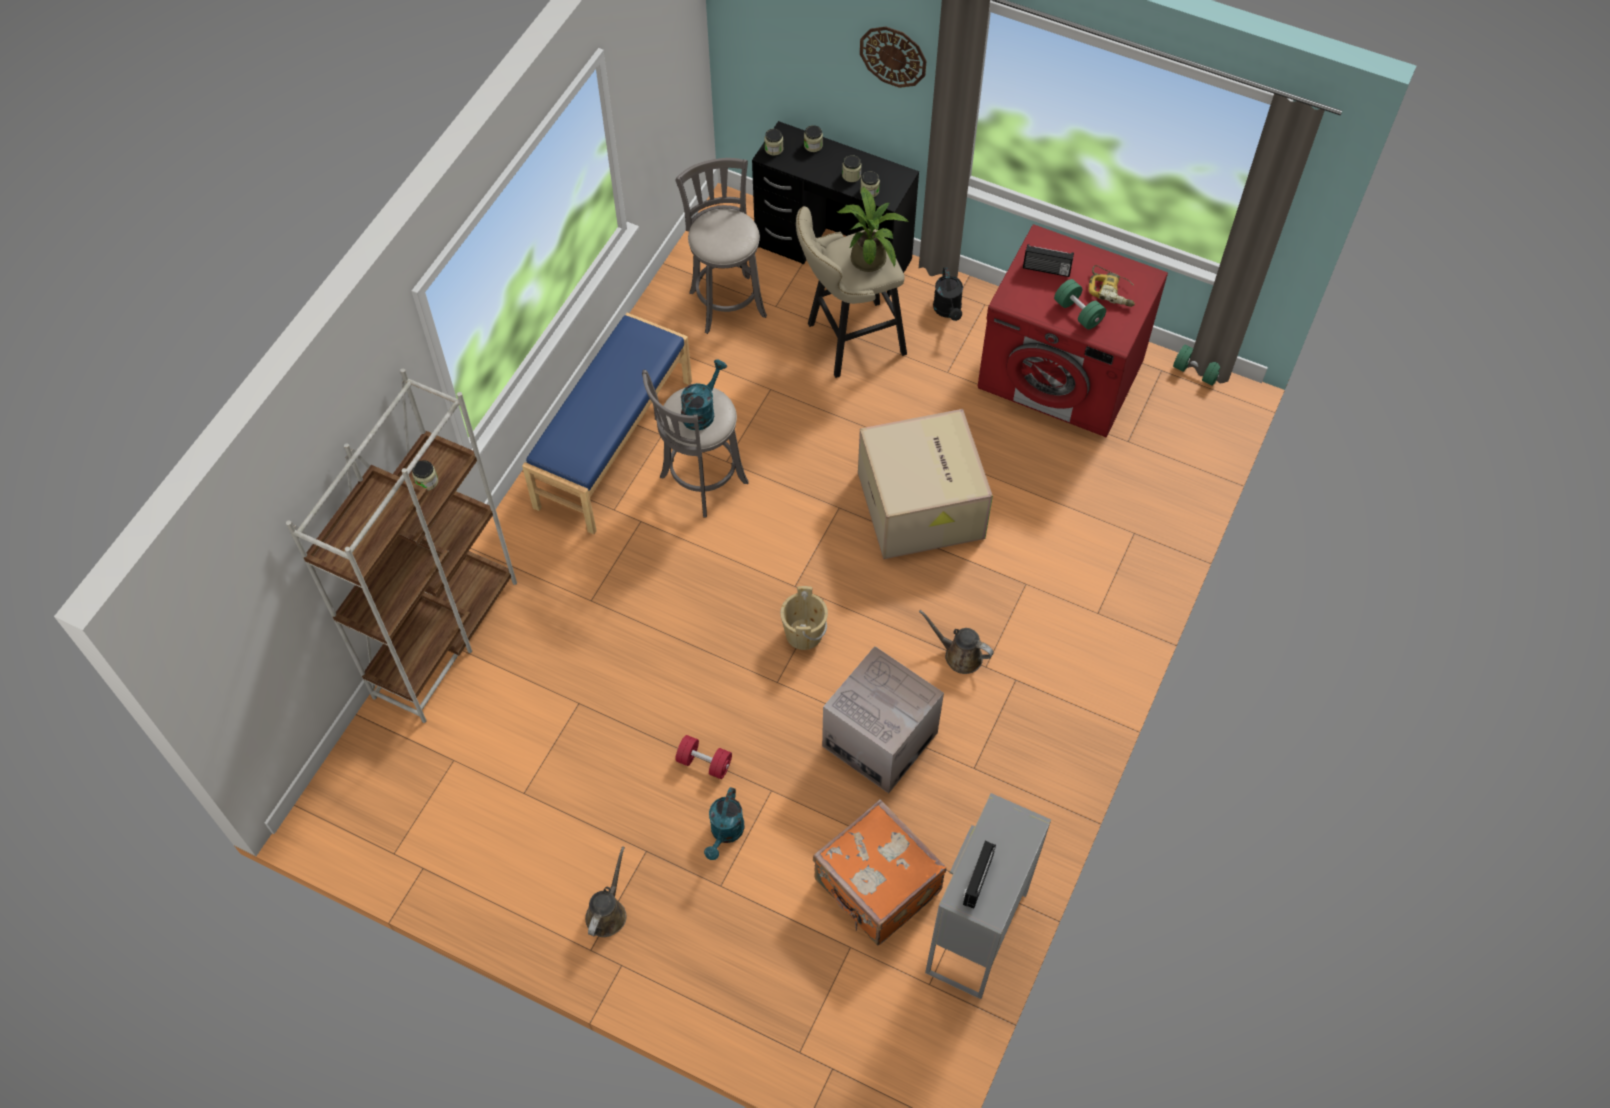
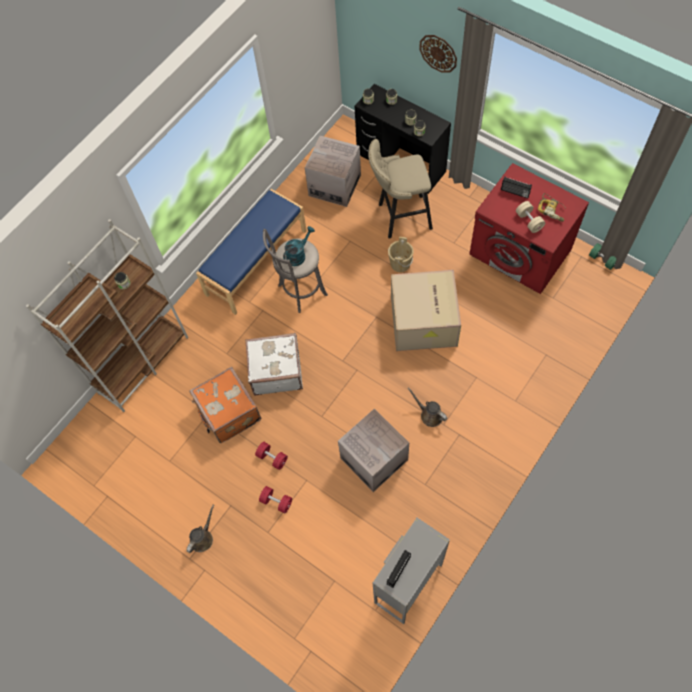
camera: 15 degrees right, 5 degrees up
(683, 618) = (276, 371): none -> white suitcase
(725, 833) = (276, 501): turquoise watering can -> red dumbbell
(726, 301) = (334, 185): grey stool -> cardboard box
(804, 633) = (342, 389): beige bucket -> beige bucket (400, 263)
(869, 256) = (412, 171): potted plant -> none
(876, 887) = (355, 547): orange suitcase -> orange suitcase (228, 413)
(948, 311) = (461, 205): black watering can -> none
(1078, 312) = (529, 221): green dumbbell -> beige dumbbell

